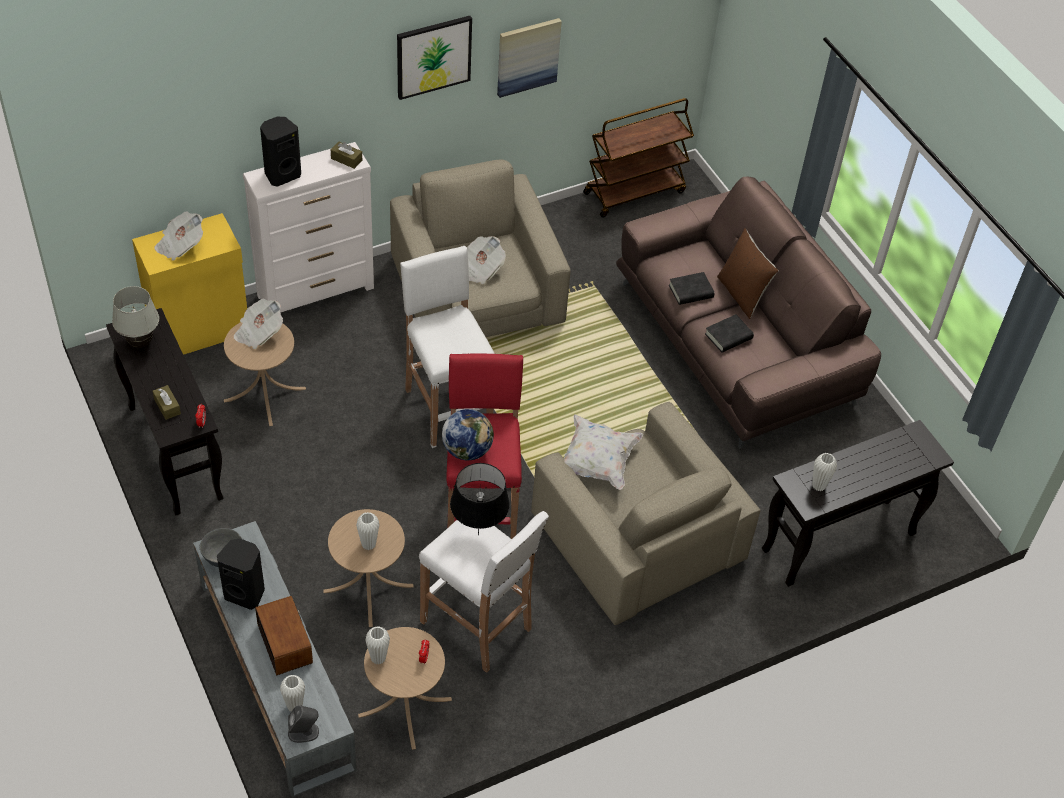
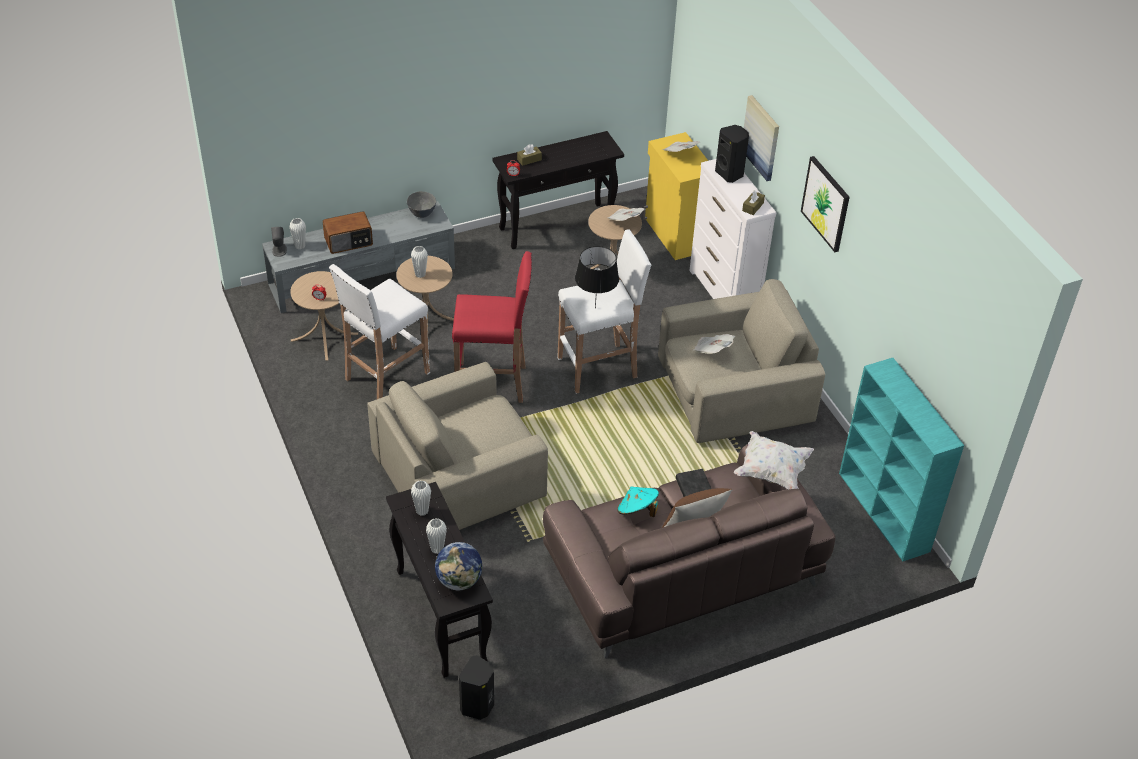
camera: 95 degrees right, 5 degrees down
(140, 343) = (589, 146): white table lamp -> none
(245, 593) = (392, 224): black speaker -> black speaker (478, 706)
(378, 658) = (323, 277): white vase -> white vase (437, 549)
(467, 450) = (479, 302): globe -> globe (459, 580)
(478, 535) = (398, 305): black table lamp -> black table lamp (595, 308)
(527, 56) = (870, 284): picture -> picture (761, 137)
(597, 462) = (495, 410): white pillow -> white pillow (771, 471)
(634, 192) = (884, 512): brown cart -> turquoise bookcase
(728, 336) = (637, 511): black book -> turquoise hat

